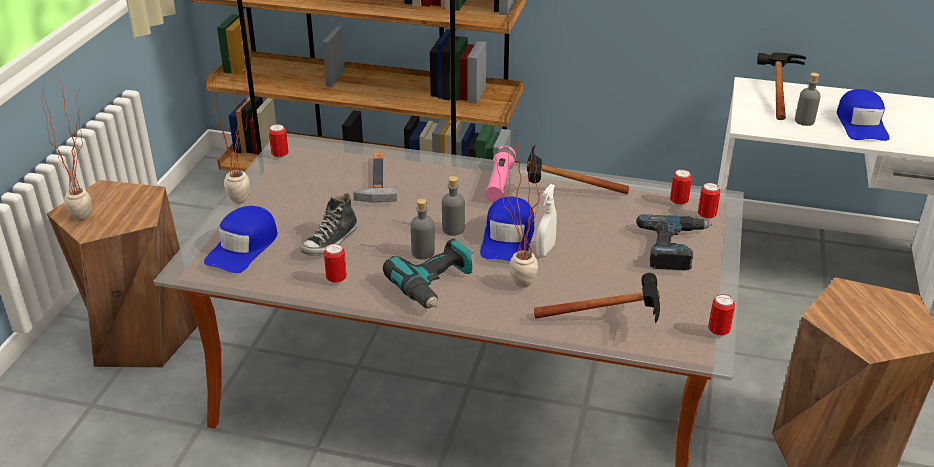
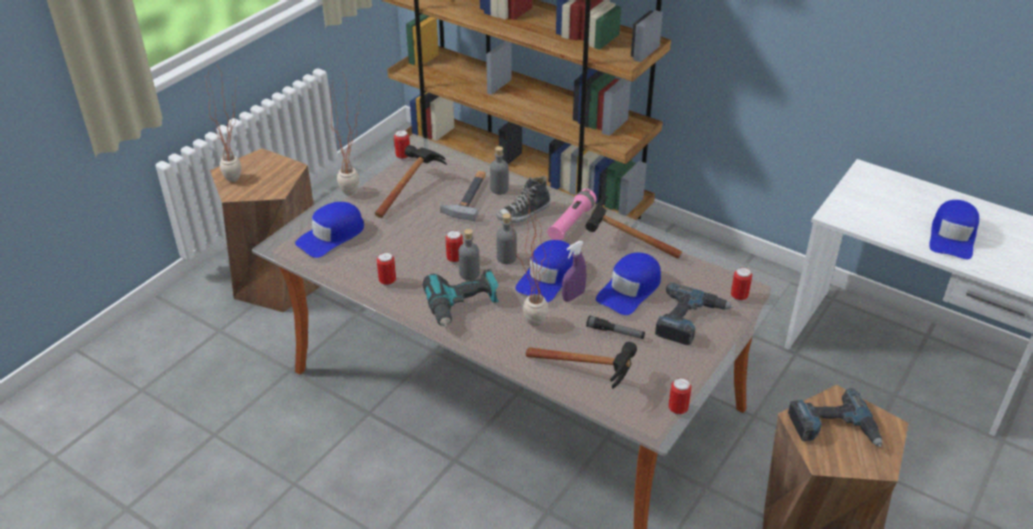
camera: 20 degrees right, 5 degrees up
(331, 242) = (401, 247): shoe -> shoe (524, 213)
(545, 250) = (573, 296): white spray bottle -> purple spray bottle
(598, 232) = (630, 289): none -> blue cap
(610, 274) = (615, 332): none -> flashlight
(678, 202) = (721, 277): can -> can (455, 259)
(775, 93) = (886, 185): hammer -> hammer (411, 188)
(804, 121) = (895, 221): grey bottle -> grey bottle (499, 189)
(860, 316) = (833, 428): none -> power drill

